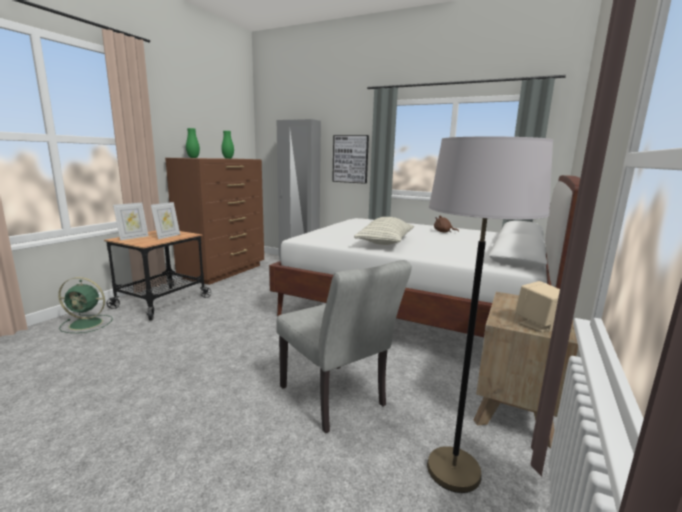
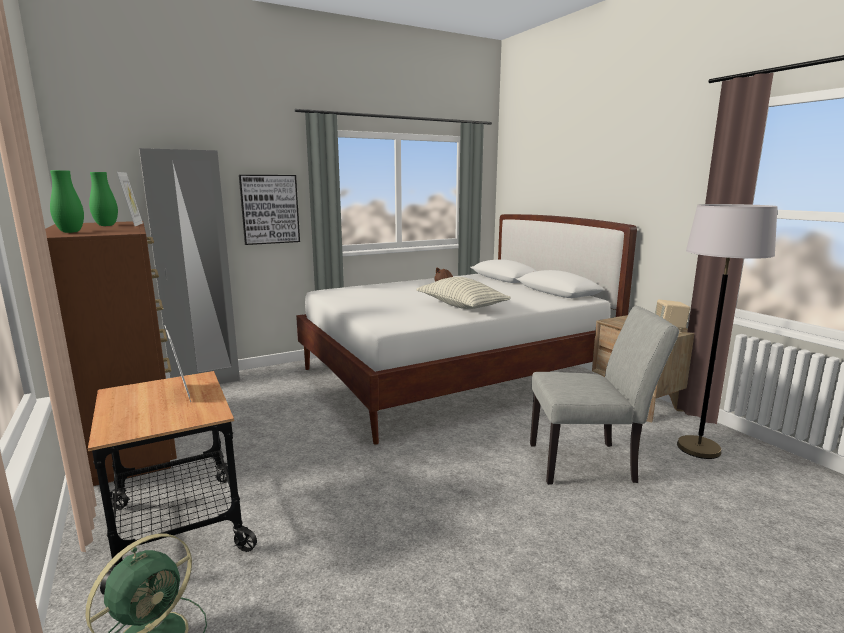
camera: 55 degrees left, 0 degrees up
(133, 237) = (131, 420): picture frame -> picture frame (134, 225)

